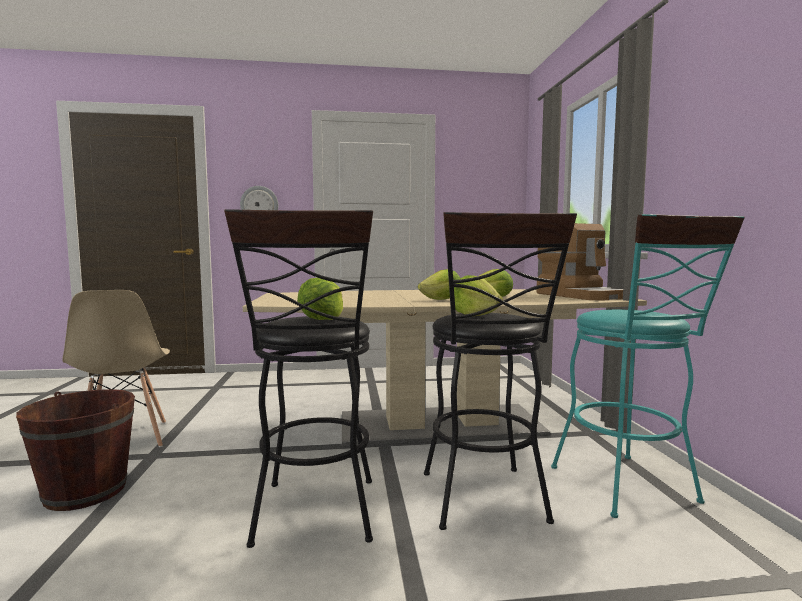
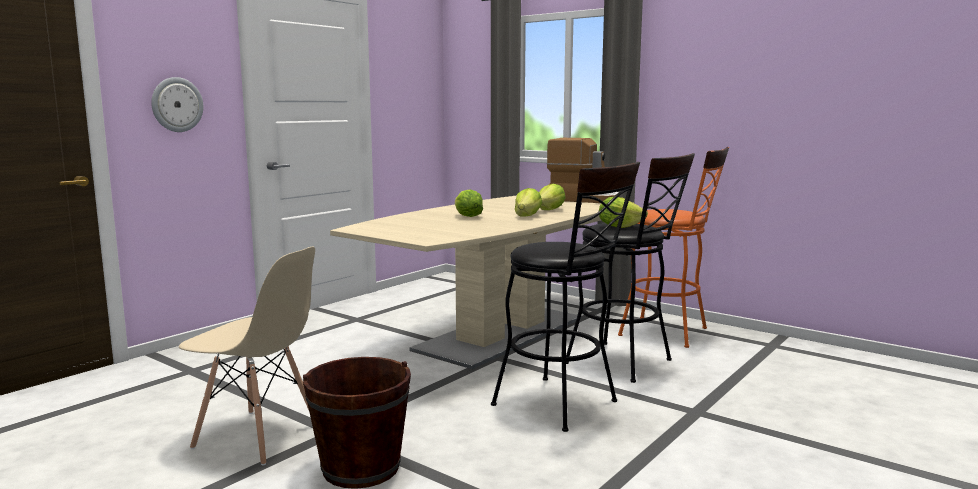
camera: 45 degrees left, 5 degrees up
(322, 319) = (563, 245): lettuce -> lettuce (467, 217)
(630, 489) = (671, 333): turquoise stool -> orange stool

